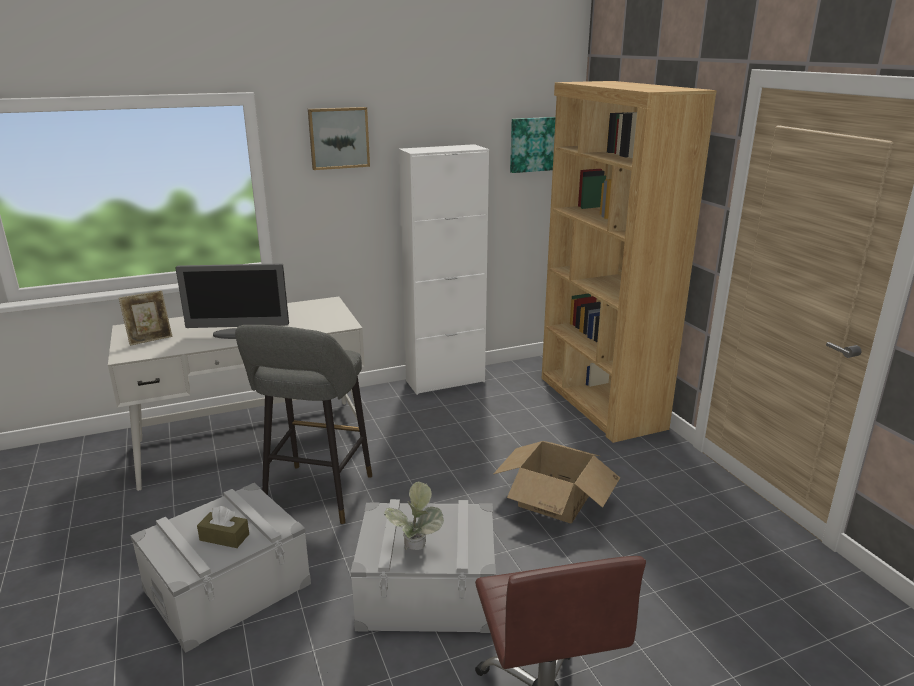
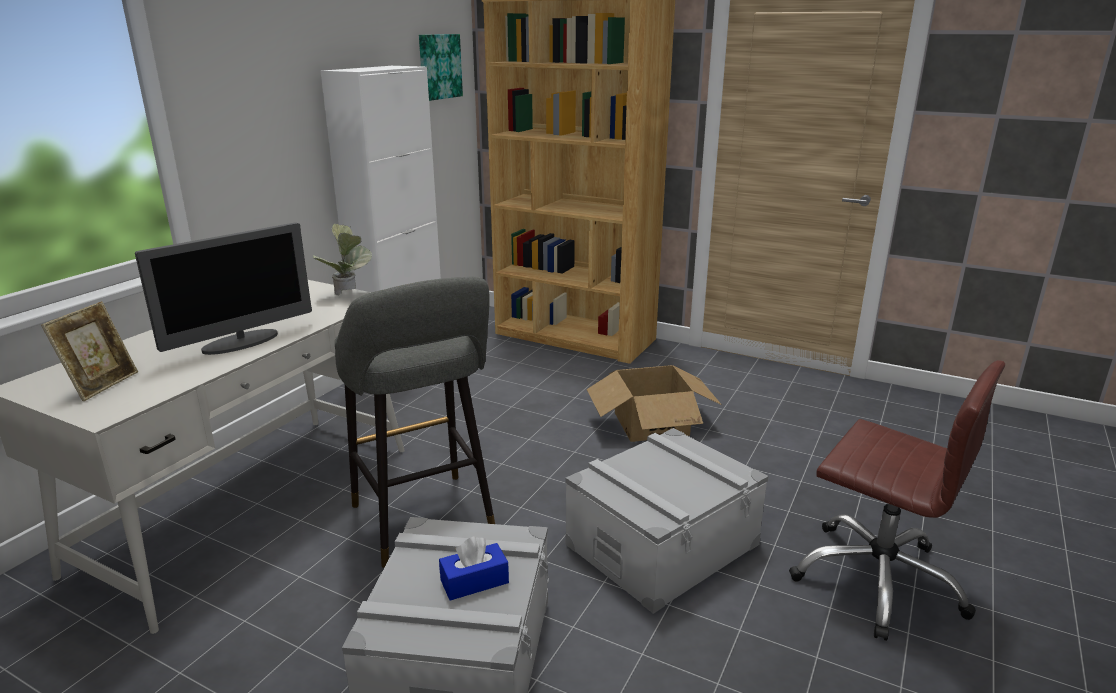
camera: 40 degrees left, 0 degrees up
(224, 537) = (474, 581): brown tissue box -> blue tissue box
(338, 138) = (252, 55): picture -> none
(415, 552) = (682, 493): potted plant -> potted plant (348, 295)

